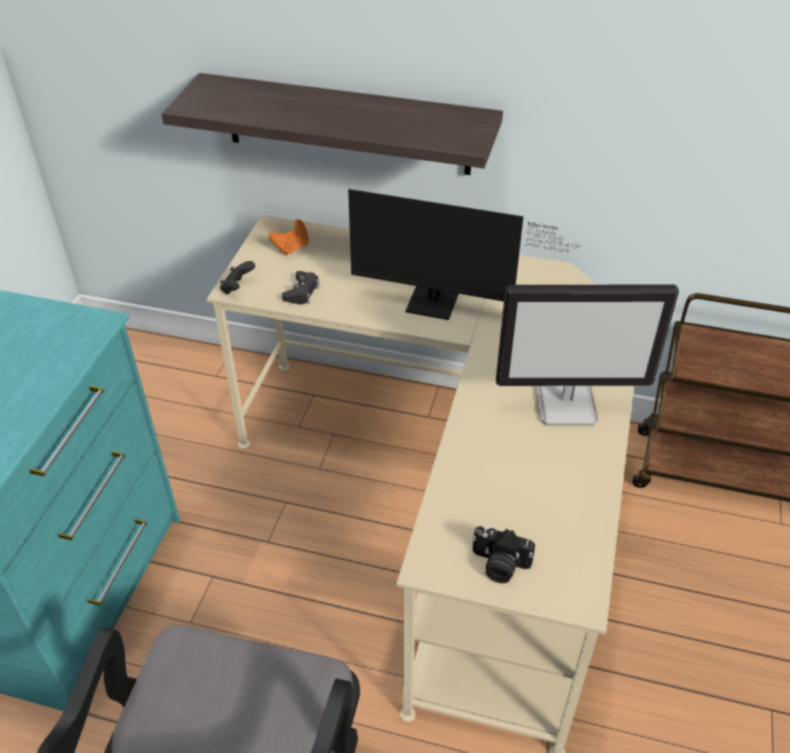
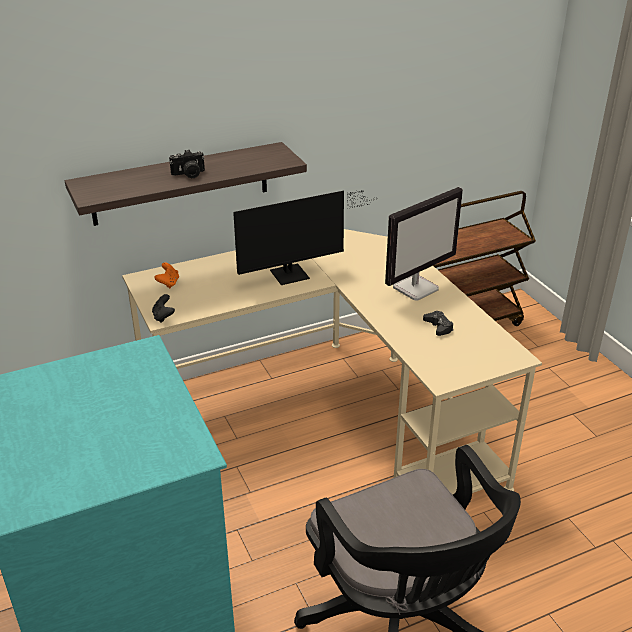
camera: 40 degrees left, 10 degrees down
(302, 292) = (207, 301): black game controller -> black game controller (438, 327)
(499, 565) = (470, 364): camera -> camera (189, 174)

